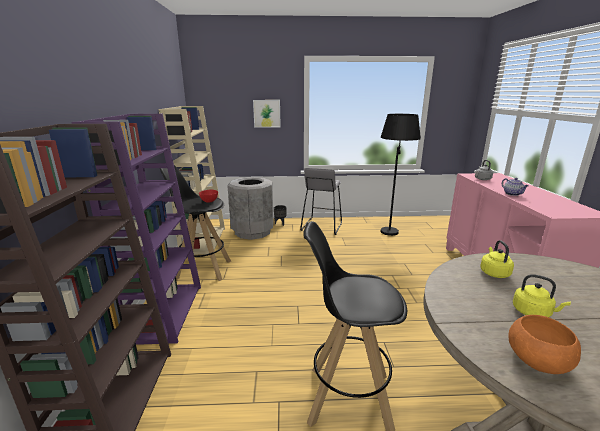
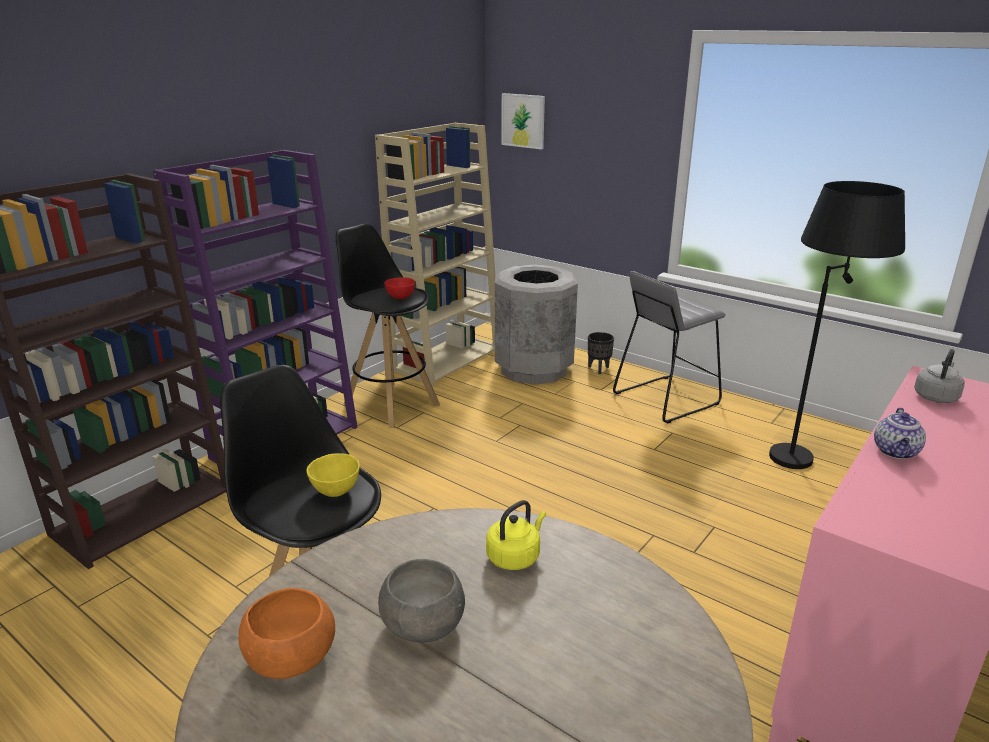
camera: 40 degrees right, 5 degrees up
(267, 113) = (610, 146): picture -> picture (523, 121)
(370, 286) = (336, 490): none -> yellow bowl
(533, 312) = (424, 624): yellow kettle -> grey bowl

